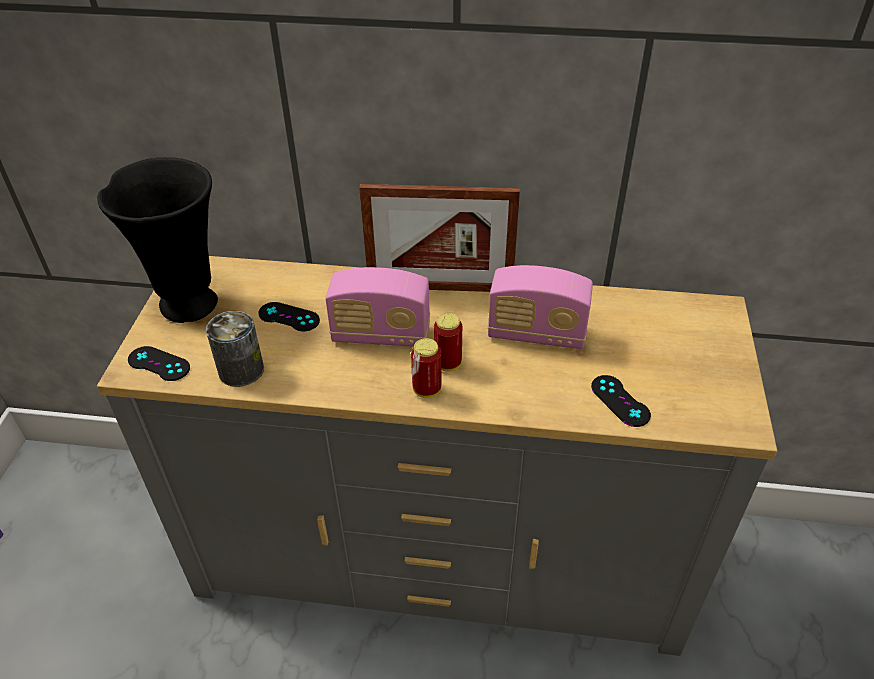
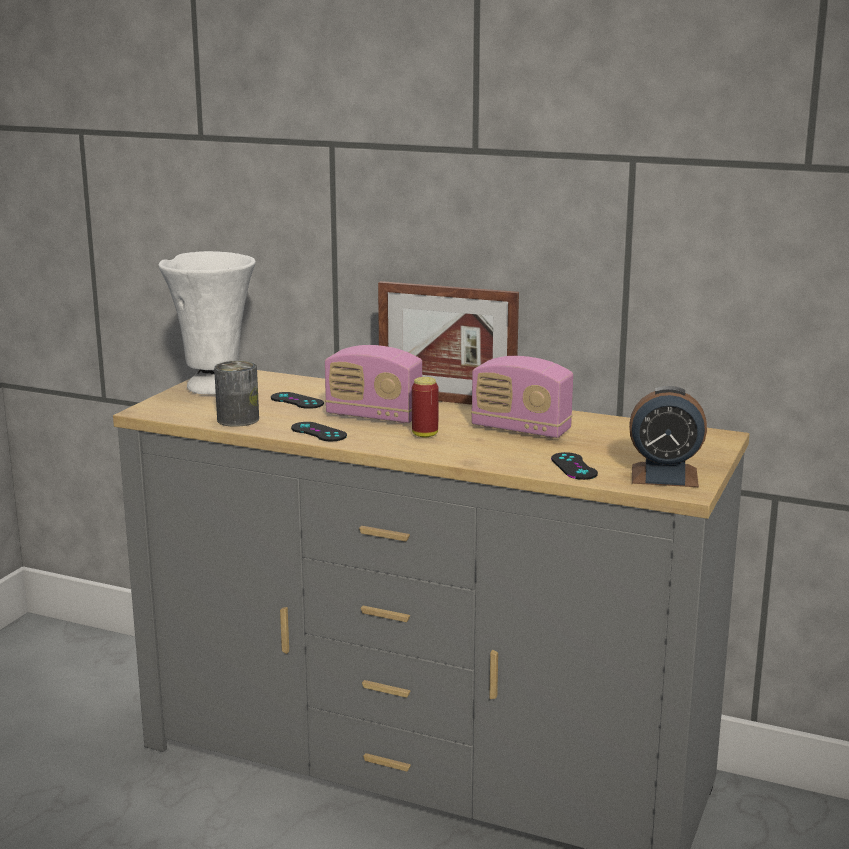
camera: 15 degrees right, 25 degrees down
(159, 364) = (170, 410): black game controller -> black game controller (318, 432)
(189, 302) = (214, 386): black vase -> white vase
(427, 390) = (396, 444): can -> none
(711, 401) = (664, 476): none -> alarm clock

